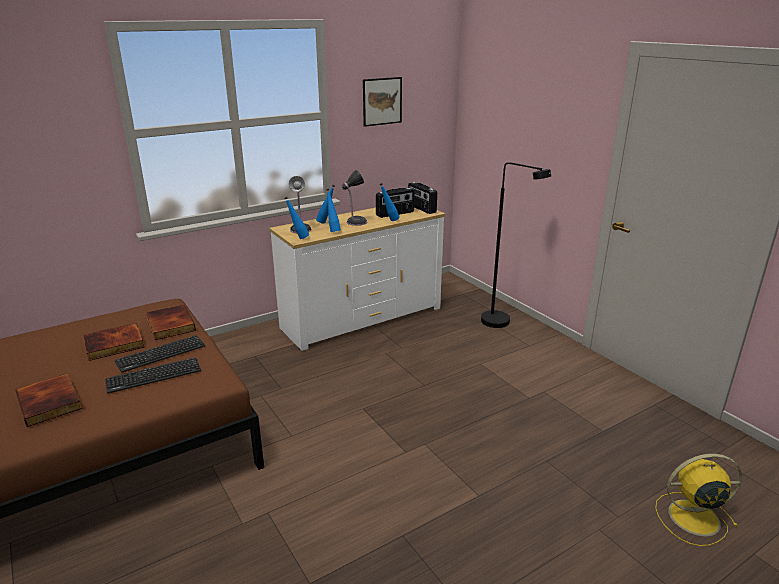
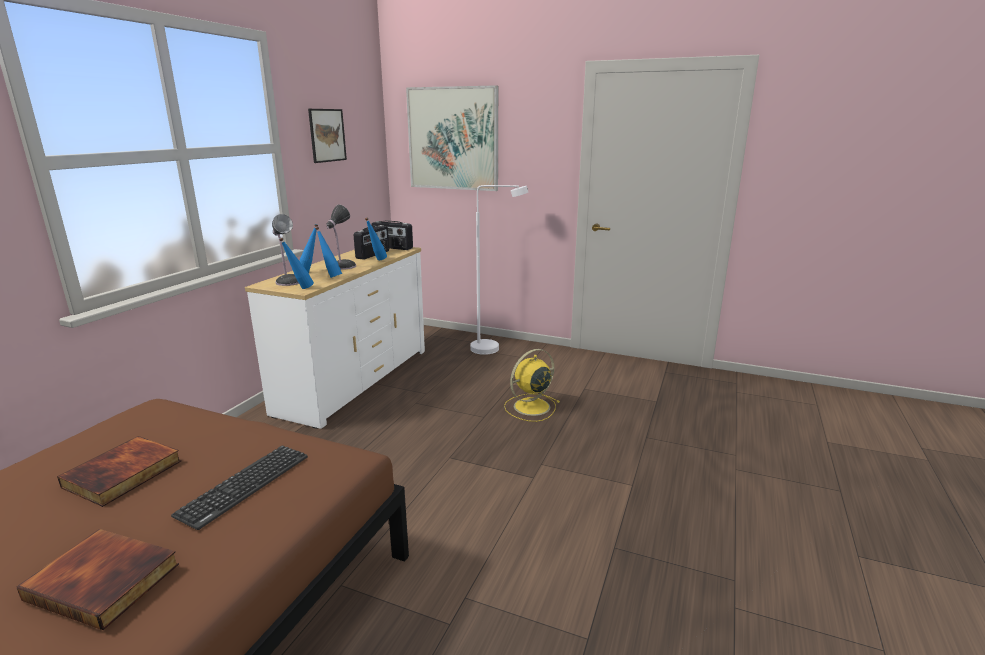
camera: 35 degrees left, 5 degrees down
(161, 354) = (221, 459): keyboard -> none
(169, 325) = (187, 426): book -> none
(503, 323) = (493, 349): black floor lamp -> white floor lamp
(507, 108) = (453, 139): none -> picture
(691, 517) = (773, 435): yellow fan -> yellow fan (530, 407)

